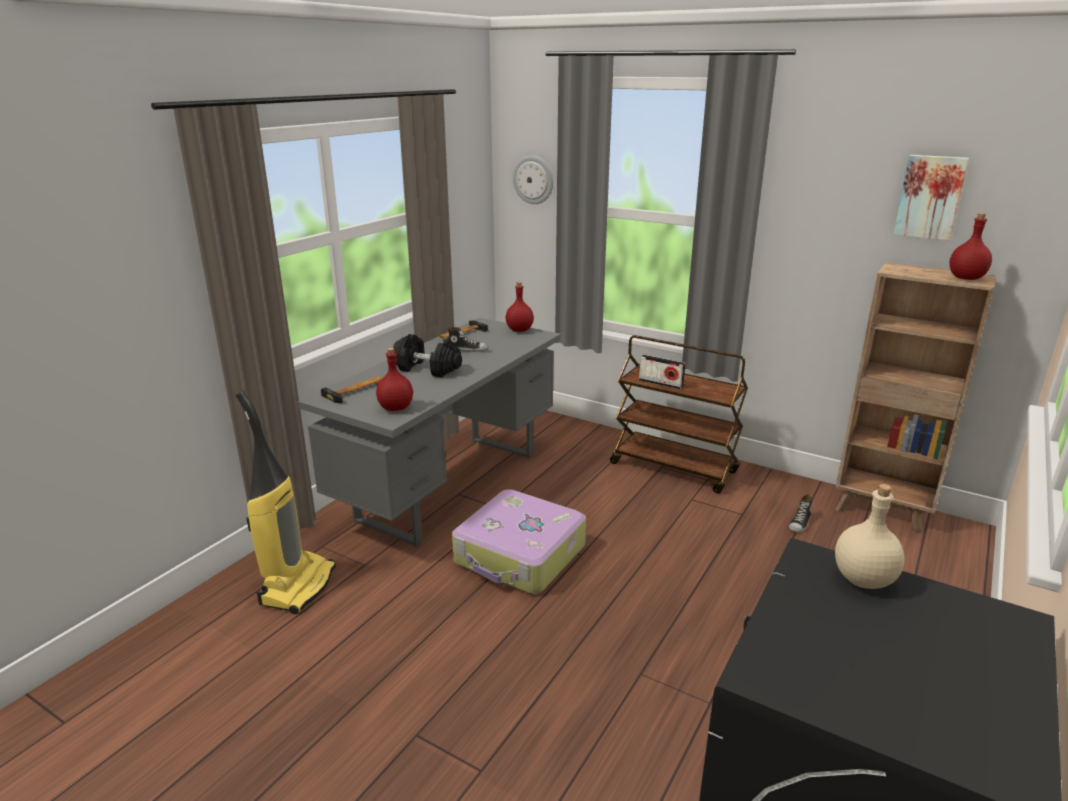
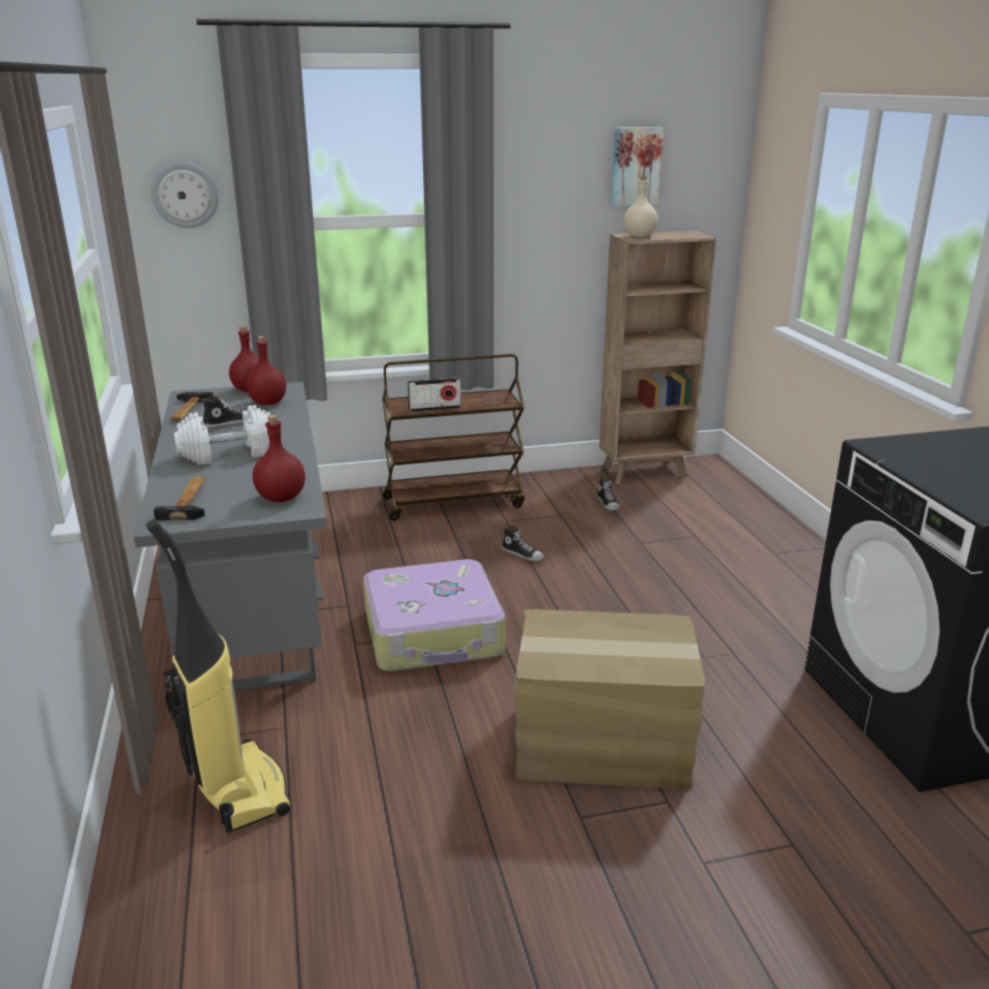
camera: 45 degrees left, 0 degrees up
(428, 369) = (230, 453): black dumbbell -> white dumbbell
(503, 699) = (601, 744): none -> cardboard box
(664, 531) = (522, 554): none -> shoe
(864, 579) = (920, 444): beige bottle -> beige bottle (640, 236)
(965, 278) = (686, 235): red bottle -> red bottle (267, 402)

